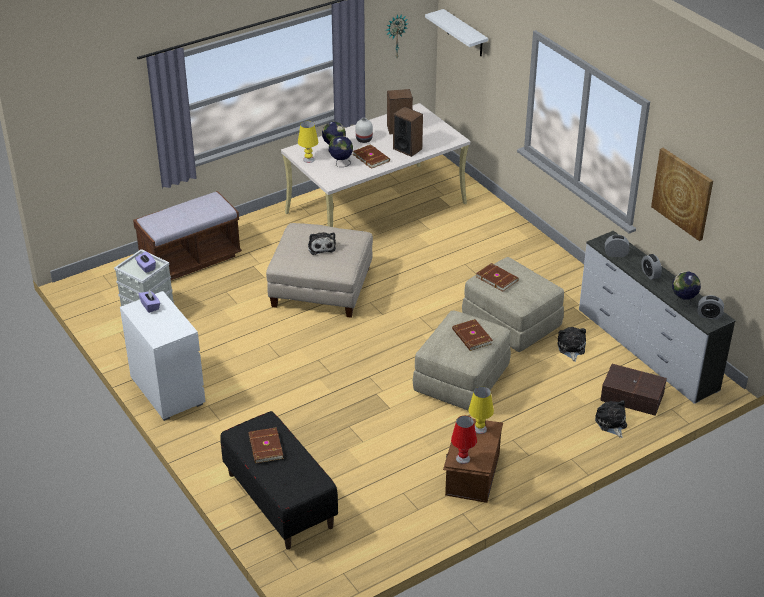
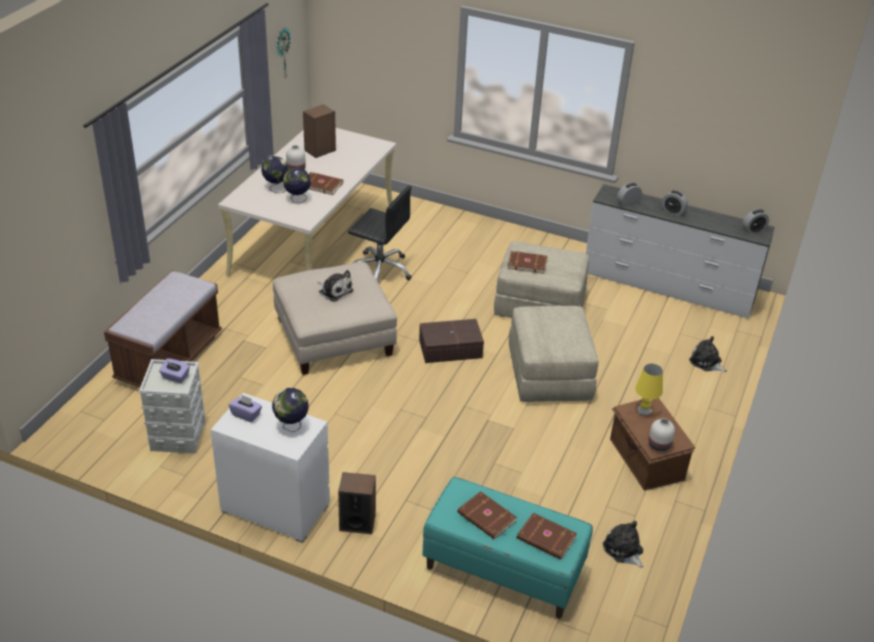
camera: 35 degrees left, 0 degrees up
(279, 500) = (502, 570): black bench -> turquoise bench
(308, 160) = (260, 205): yellow table lamp -> none
(407, 149) = (347, 166): speaker -> speaker (357, 522)
(407, 248) = (380, 270): none -> black office chair
(463, 458) = (659, 444): red table lamp -> white vase
(465, 34) = (354, 34): white shelf -> none
(471, 337) = (561, 325): brown book -> brown book (546, 539)
(571, 348) = (610, 309): plush toy -> plush toy (624, 550)
(631, 396) = (697, 332): brown storage box -> brown storage box (449, 348)
(682, 193) = (684, 124): picture -> none
(683, 302) = (723, 226): globe -> globe (291, 426)

